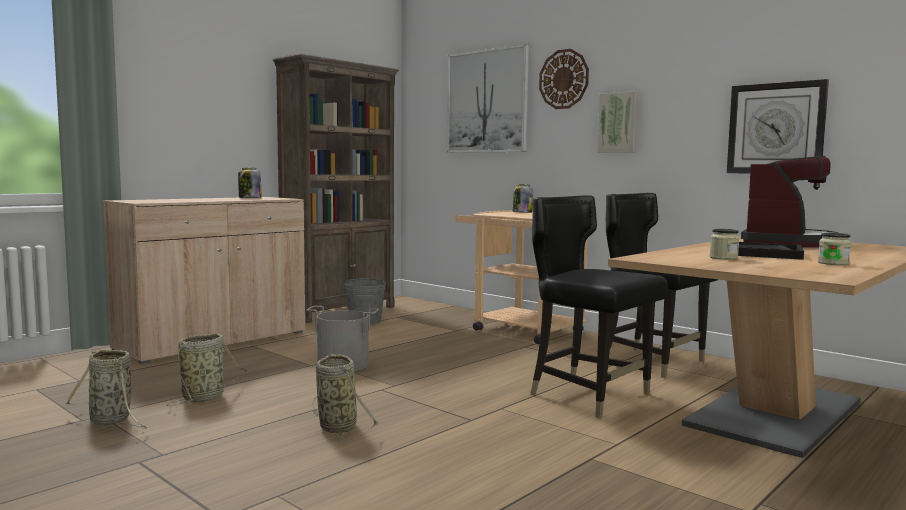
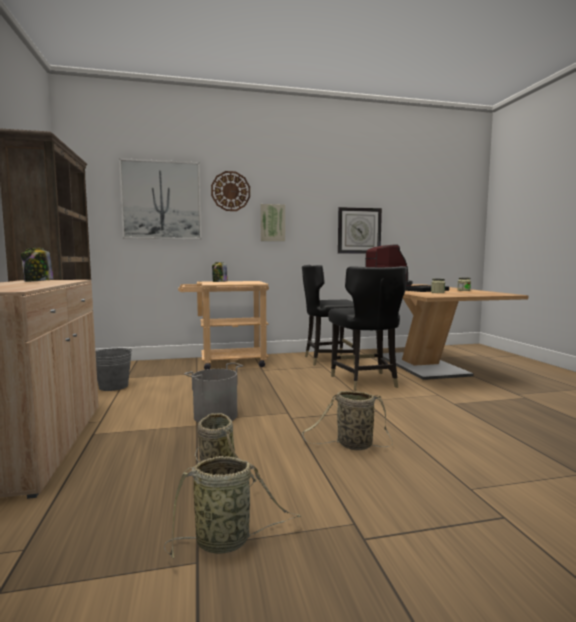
camera: 55 degrees left, 0 degrees up
(589, 395) = (365, 381): black chair -> black chair turned 90 degrees counterclockwise

